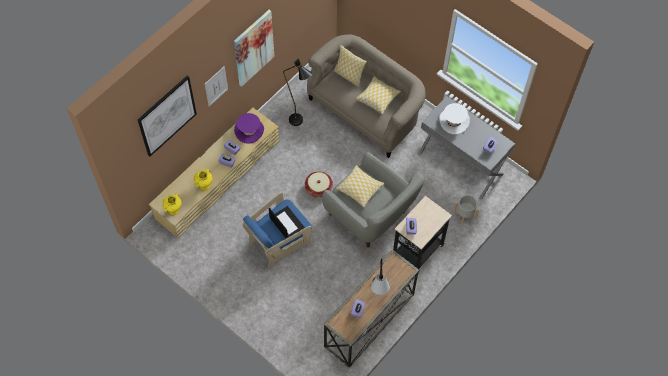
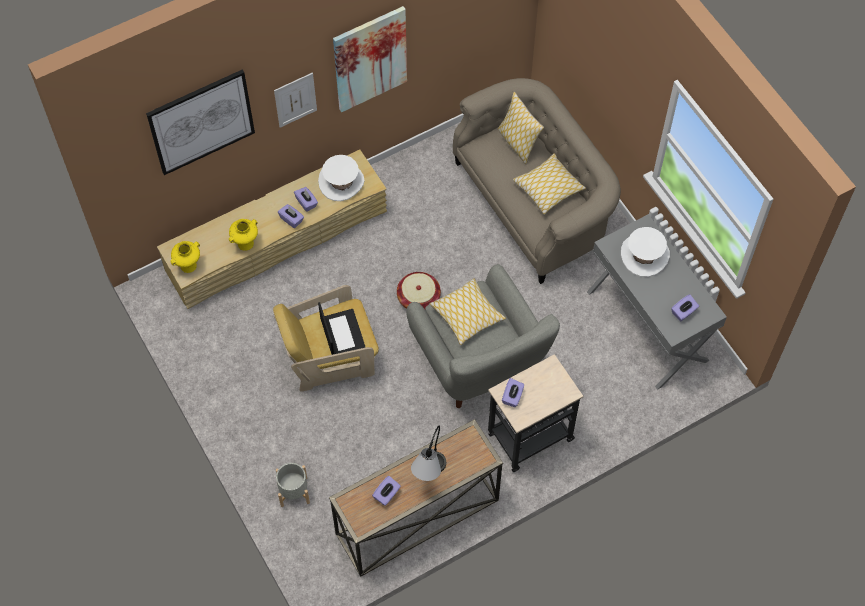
camera: 20 degrees right, 0 degrees up
(249, 130) = (341, 182): purple hat -> white hat
(279, 241) = (330, 359): blue armchair -> yellow armchair
(299, 123) = (428, 193): black floor lamp -> none
(464, 214) = (623, 404): grey planter -> grey planter (294, 491)

